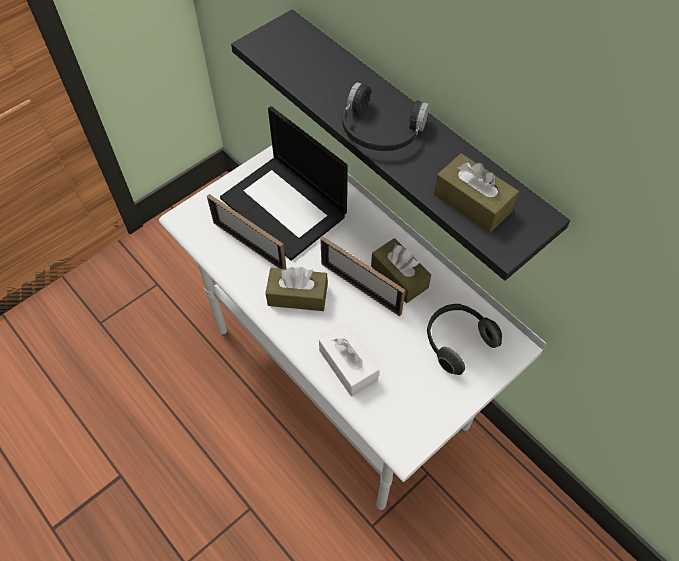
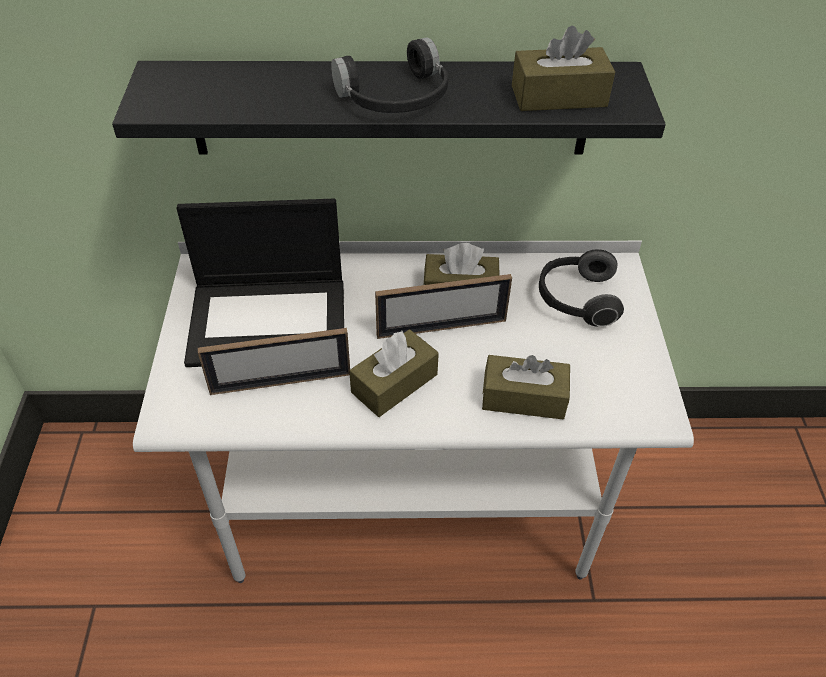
camera: 50 degrees left, 10 degrees down
(348, 365) = (523, 397): white tissue box -> brown tissue box

